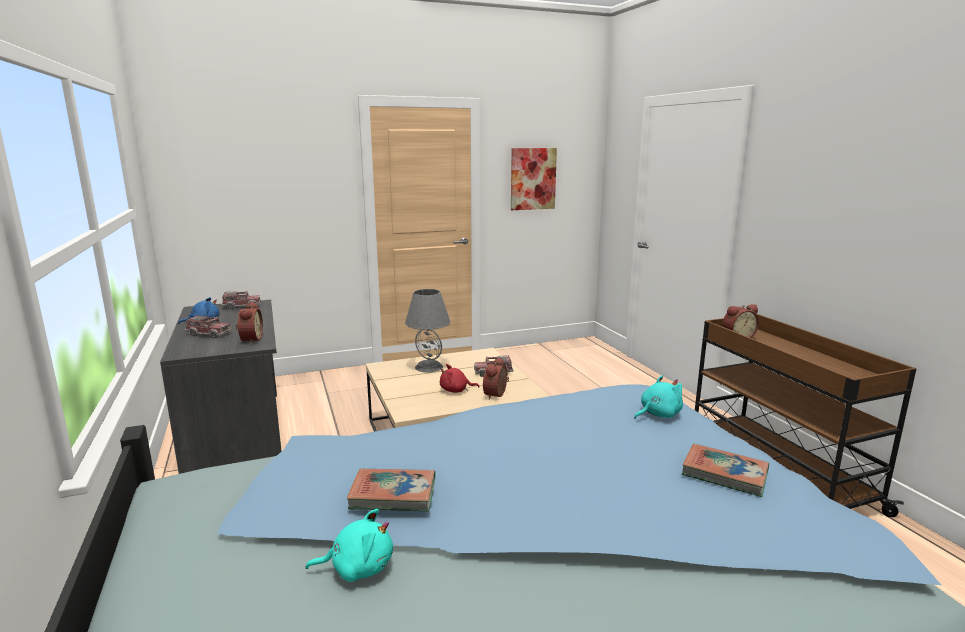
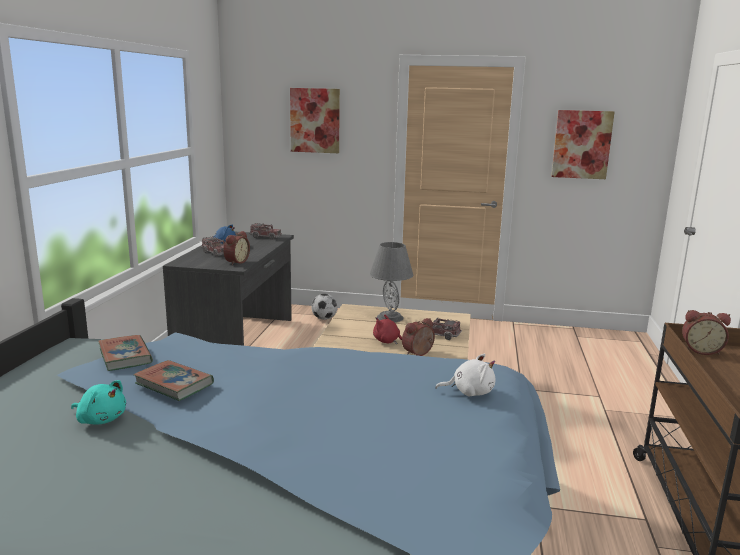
camera: 30 degrees right, 0 degrees up
(268, 168) = (315, 120): none -> picture
(312, 385) = (324, 318): none -> football
(658, 414) = (469, 392): turquoise plush toy -> white plush toy
(724, 474) = (444, 453): book -> book (125, 356)

